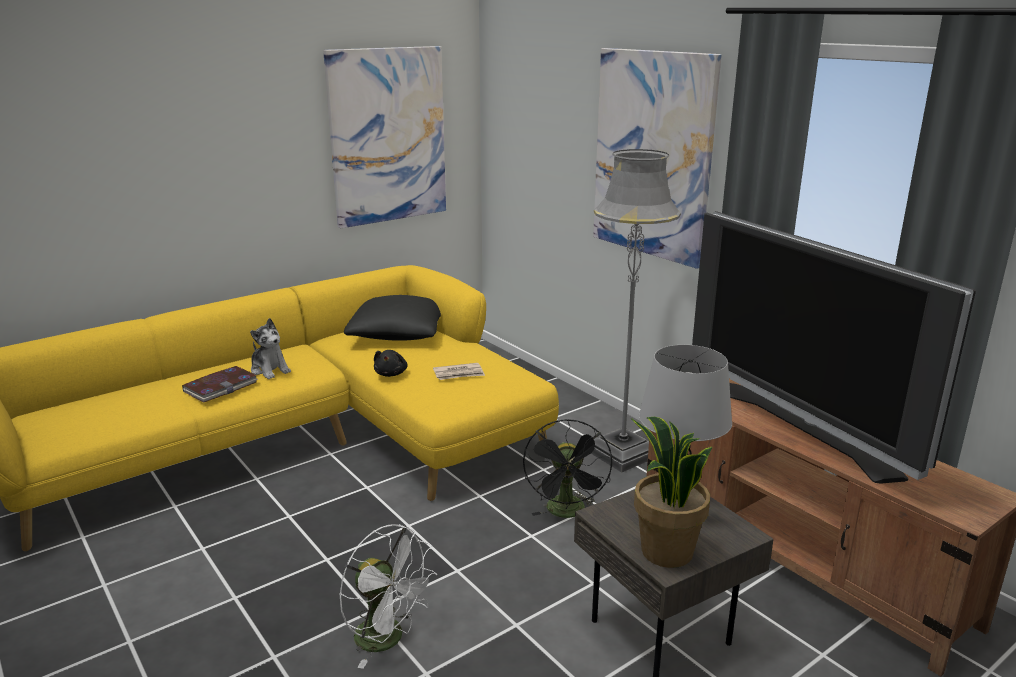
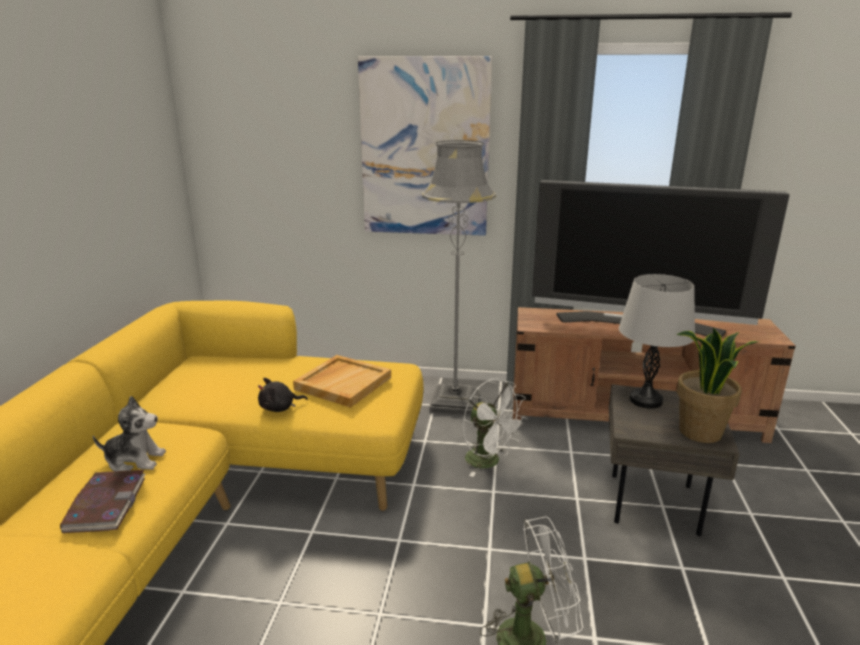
camera: 45 degrees left, 0 degrees up
(388, 136) = (118, 163): picture -> none
(391, 374) = (280, 408): black plush toy -> black plush toy turned 105 degrees clockwise
(399, 333) = (219, 372): black pillow -> none
(459, 374) = (343, 383): newspaper -> beige tray
(567, 513) = (489, 462): black fan -> white fan

